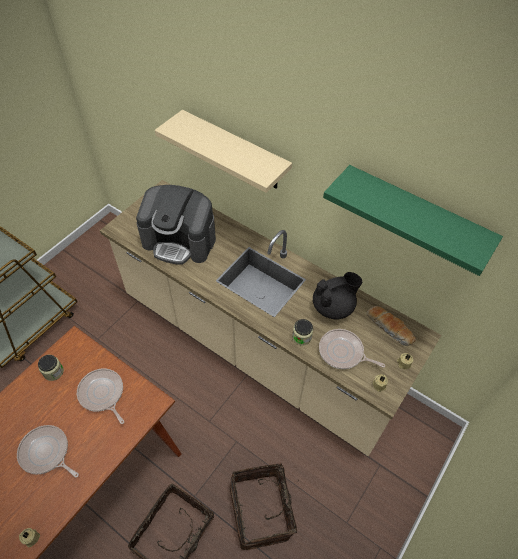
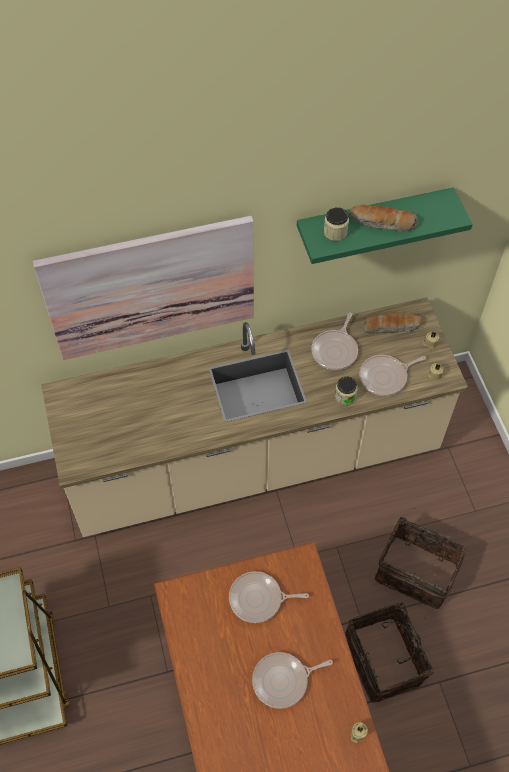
camera: 50 degrees left, 5 degrees up
(53, 372) = (196, 630): jar -> jar (335, 232)
(180, 240) = (145, 420): coffee machine -> none
(235, 151) = (151, 288): beige shelf -> picture
(333, 307) = (335, 350): black teapot -> frying pan
(407, 212) = (382, 223): none -> bread

